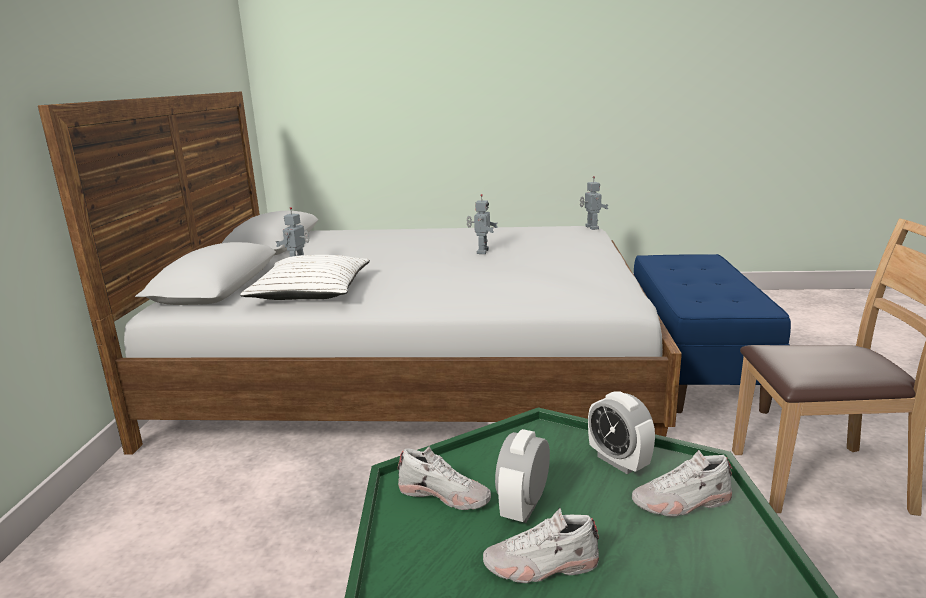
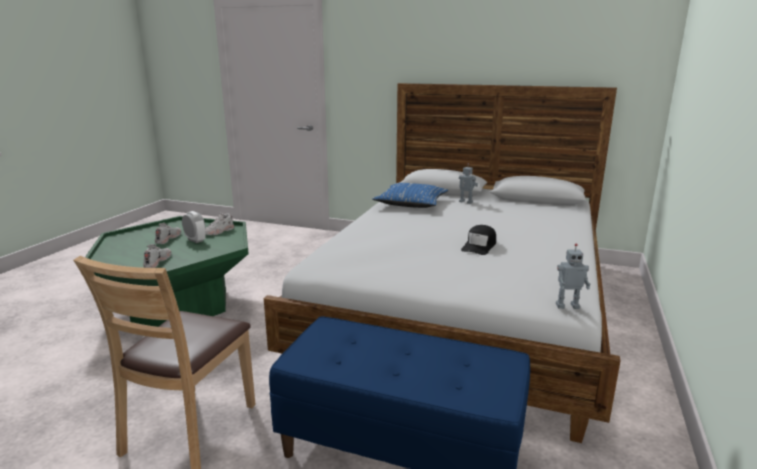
camera: 105 degrees right, 0 degrees up
(310, 291) = (411, 203): white pillow -> blue pillow
(481, 251) = (479, 246): toy robot -> black cap
(618, 461) = (194, 257): alarm clock -> none

